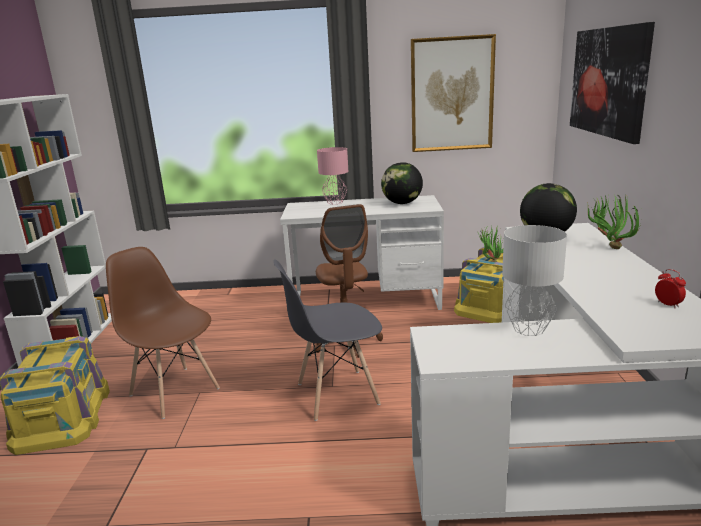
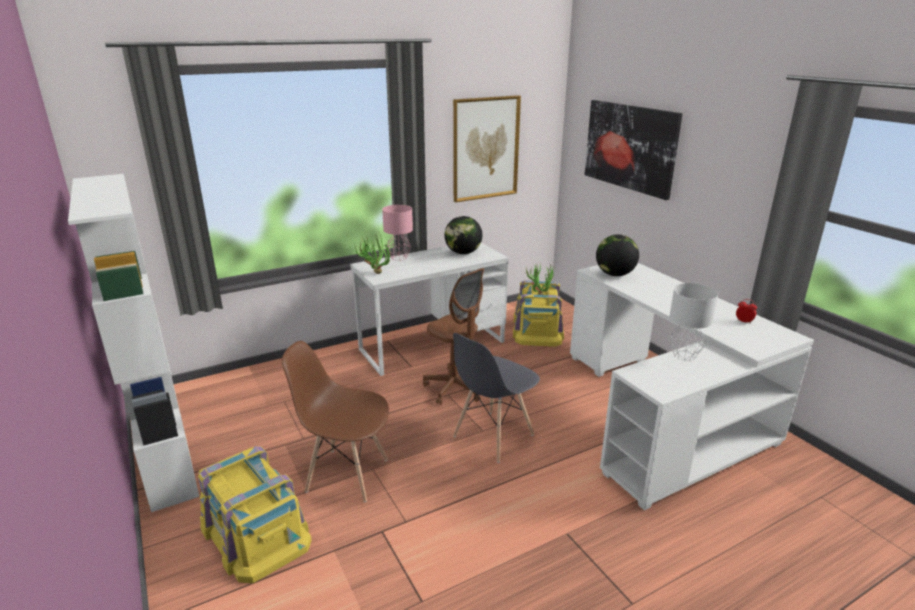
camera: 30 degrees left, 5 degrees up
(609, 247) = (665, 279): potted plant -> potted plant (374, 272)

